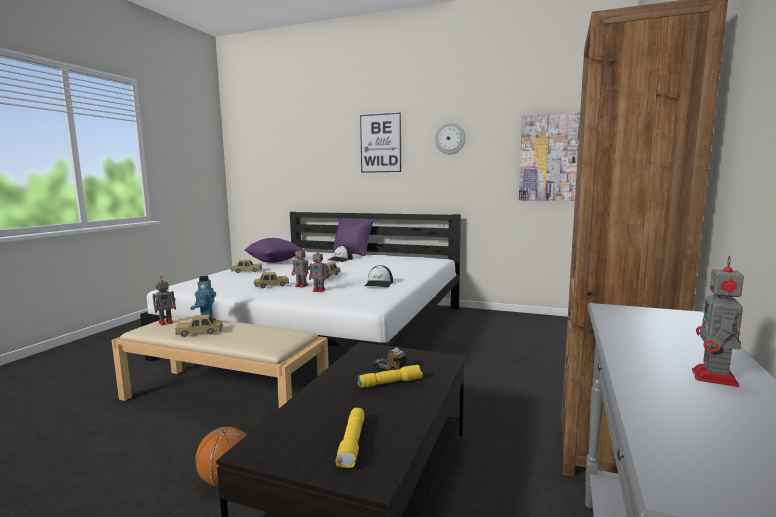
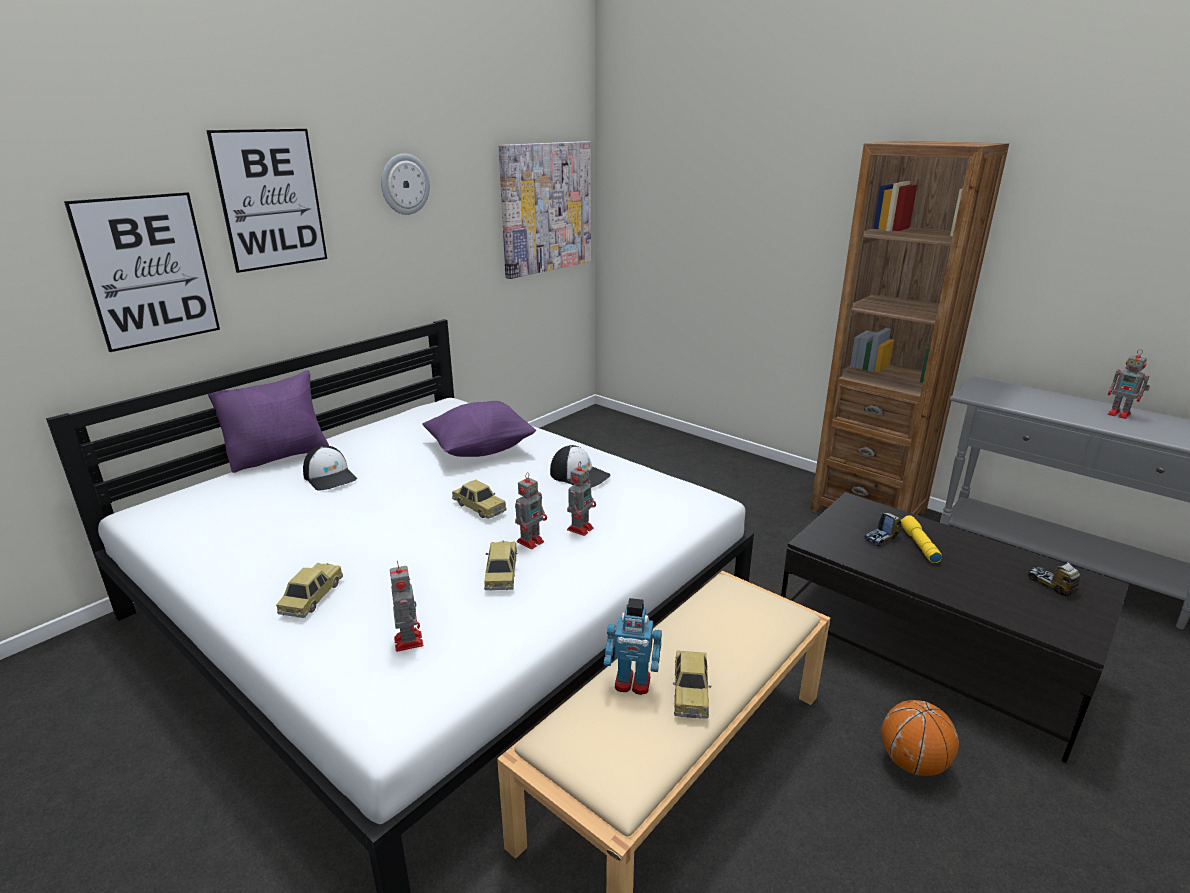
camera: 70 degrees left, 15 degrees up
(167, 322) = (594, 744): toy robot -> toy robot (408, 640)
(274, 262) = (236, 553): purple pillow -> purple pillow (481, 449)
(332, 167) = (148, 271): none -> picture
(353, 444) = (1050, 585): yellow flashlight -> toy truck

